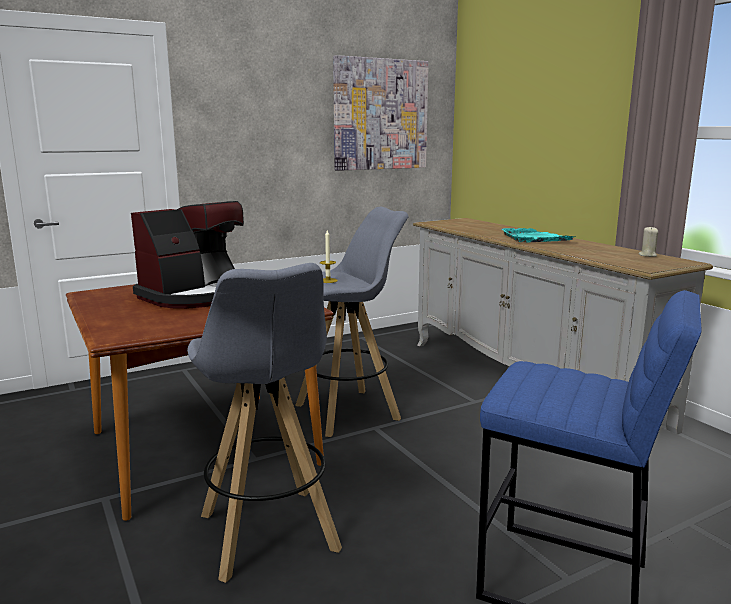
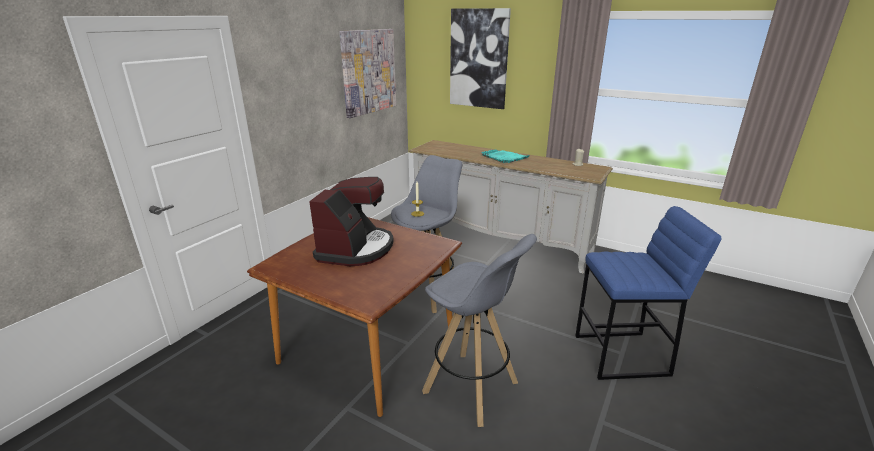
camera: 30 degrees left, 10 degrees up
(536, 96) = (479, 59): none -> picture

